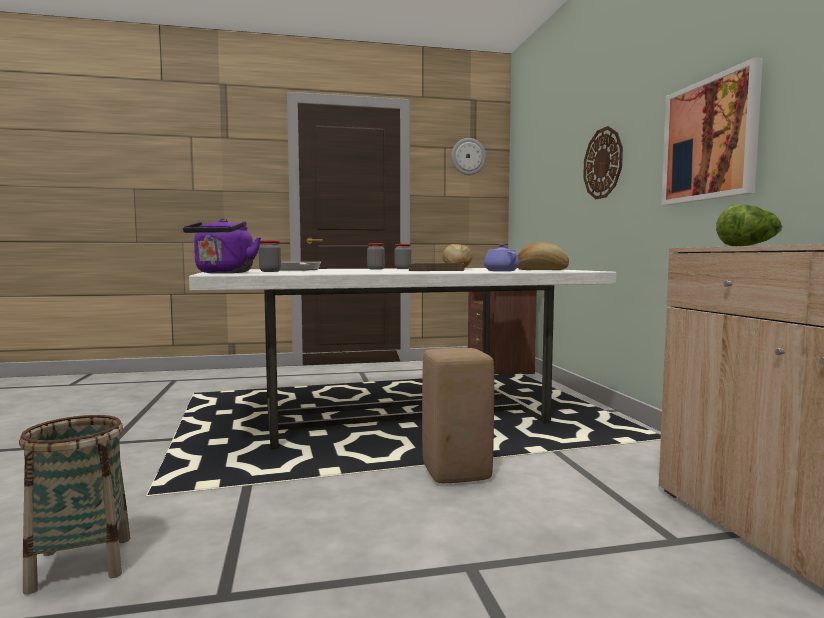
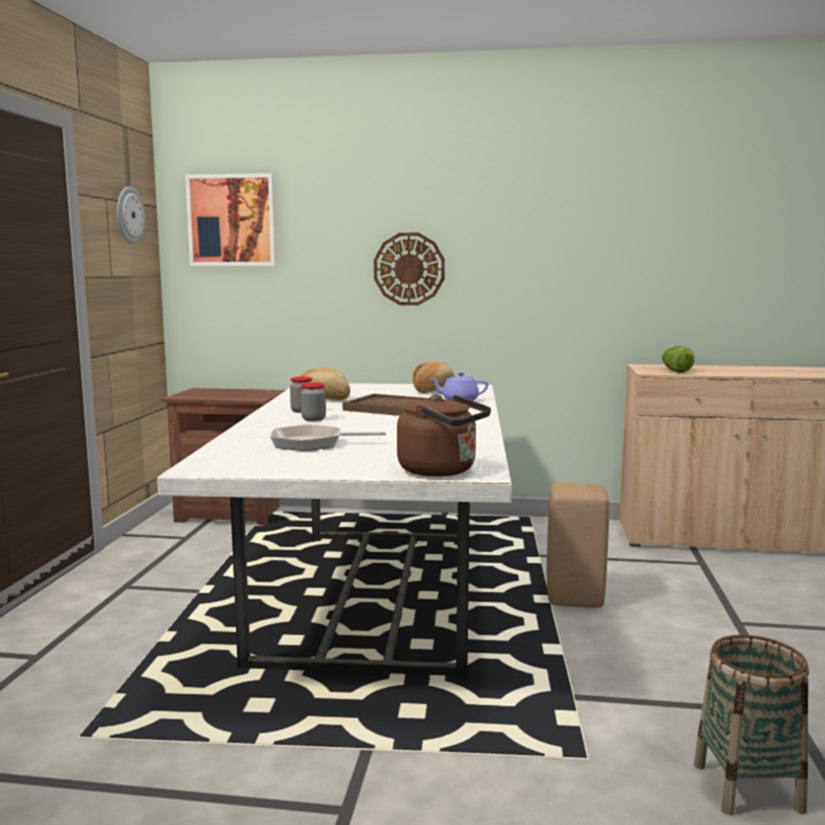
camera: 70 degrees left, 5 degrees up
(223, 273) = (442, 471): purple kettle -> brown kettle
(270, 271) = (388, 454): jar -> none
(710, 140) = (561, 276): picture -> picture (232, 220)

